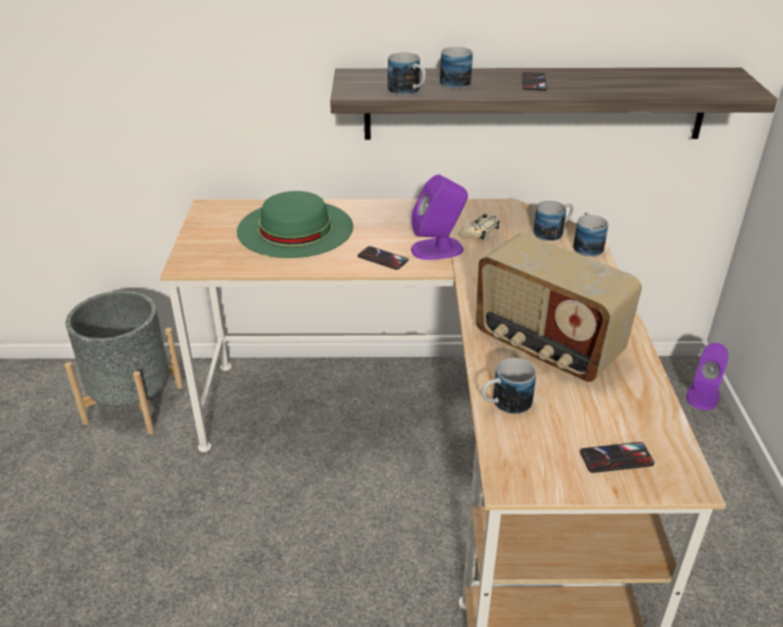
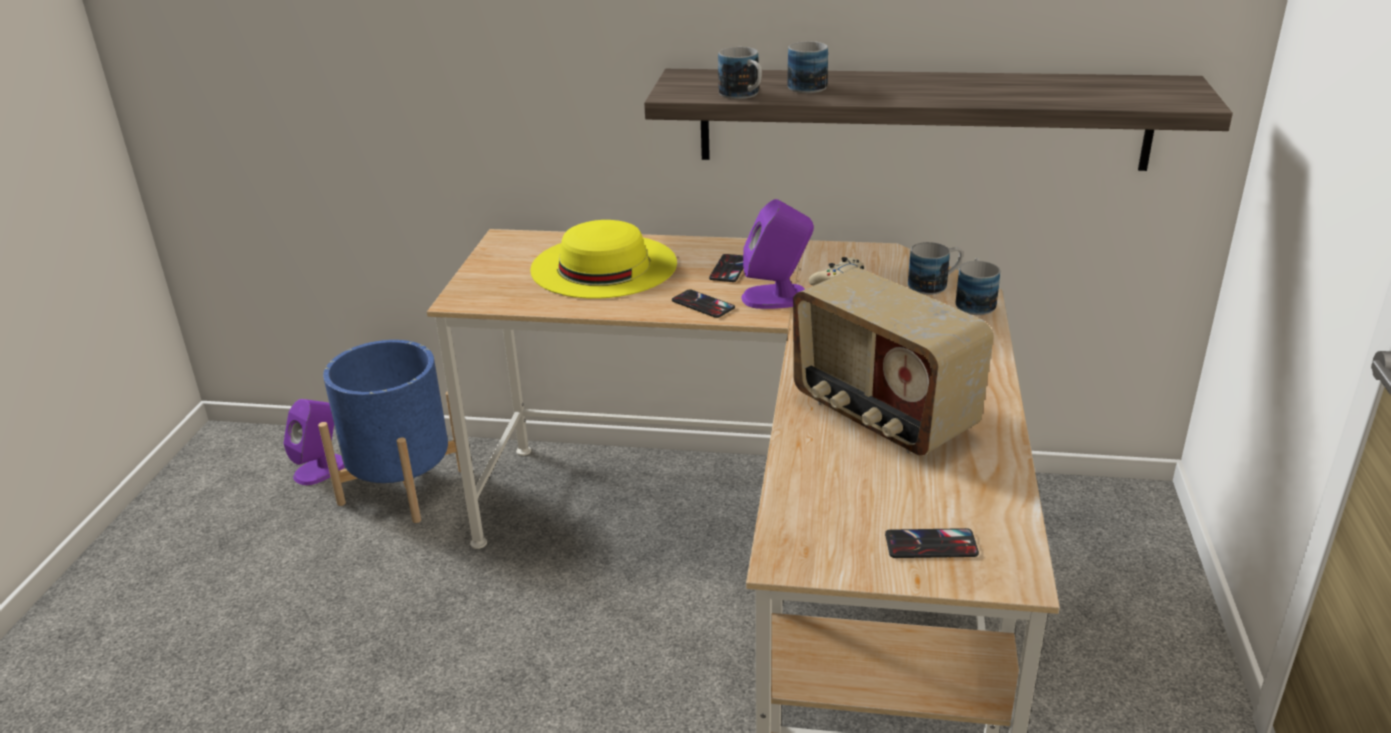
camera: 10 degrees right, 5 degrees down
(134, 404) = (403, 486): grey planter -> blue planter
(295, 228) = (603, 266): green hat -> yellow hat
(504, 404) = (806, 475): mug -> none
(533, 82) = (909, 87): phone -> phone (729, 269)
(703, 395) = (1163, 532): purple speaker -> purple speaker (321, 469)

